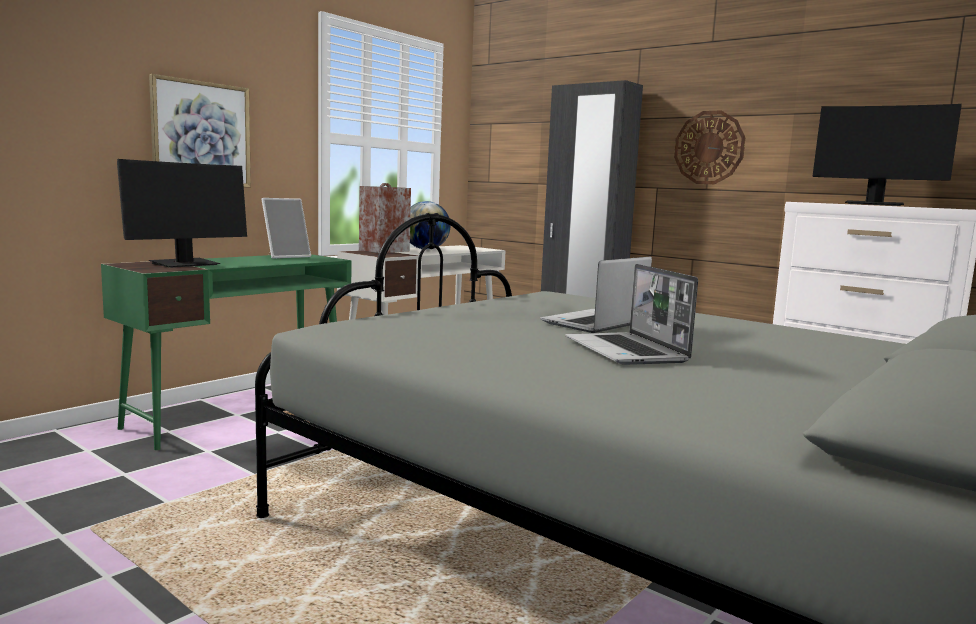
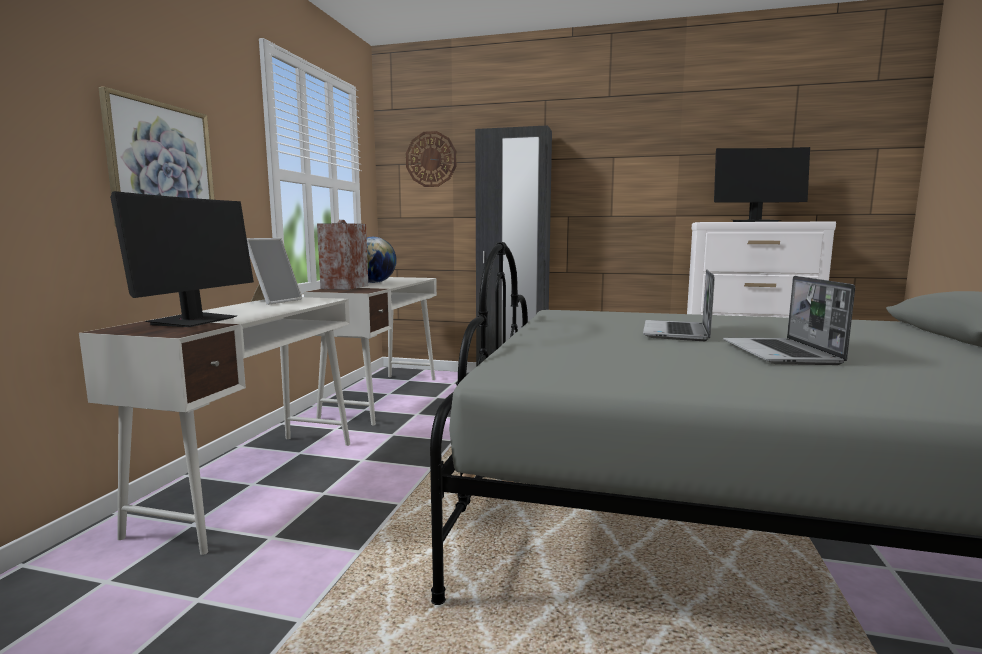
camera: 25 degrees left, 0 degrees up
(240, 414) = (255, 482): green desk -> white desk
(627, 351) = (781, 353): laptop -> laptop turned 45 degrees clockwise
(709, 147) = (612, 182): wall clock -> wall clock (431, 159)

